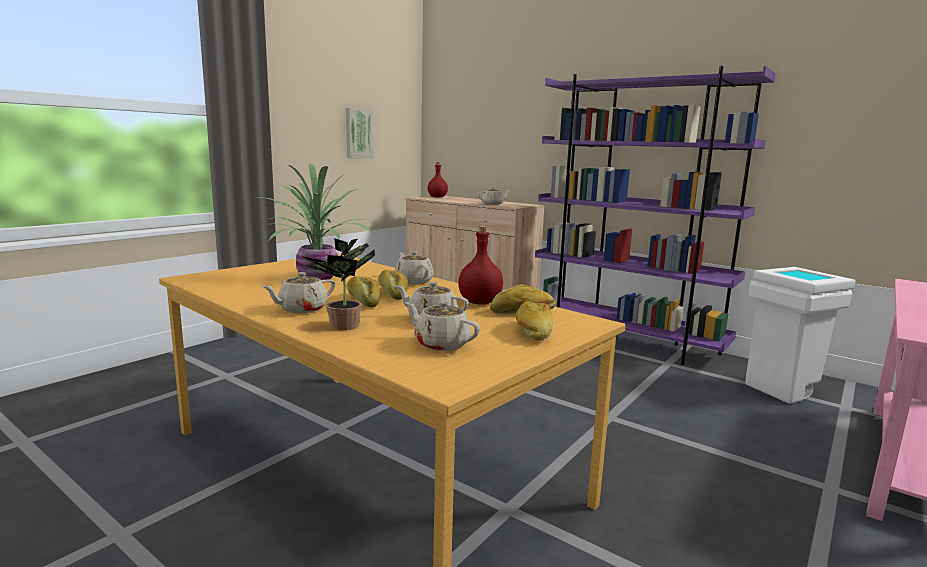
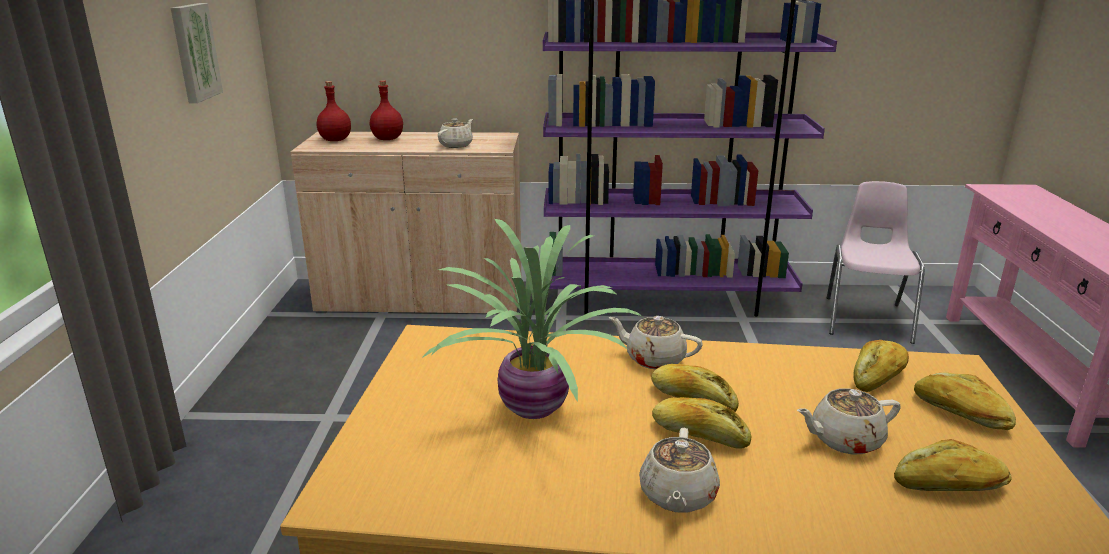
camera: 35 degrees left, 10 degrees up
(342, 327) = (802, 509): potted plant -> none
(441, 344) = (950, 486): beige teapot -> bread
(479, 302) = (808, 376): red bottle -> red bottle (387, 139)
(783, 390) = (867, 319): white trash can -> pink chair

